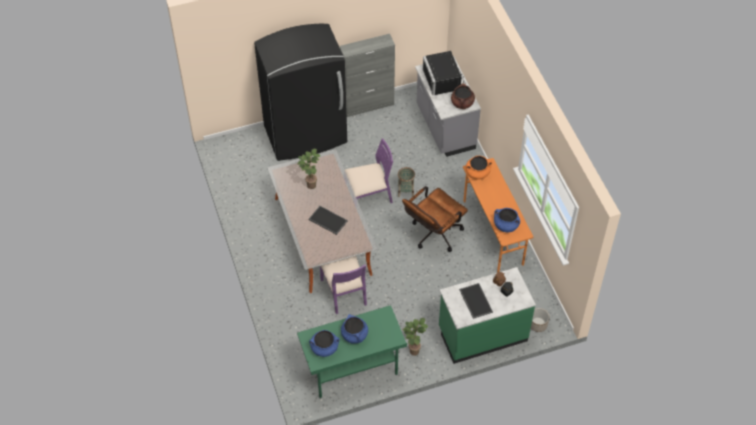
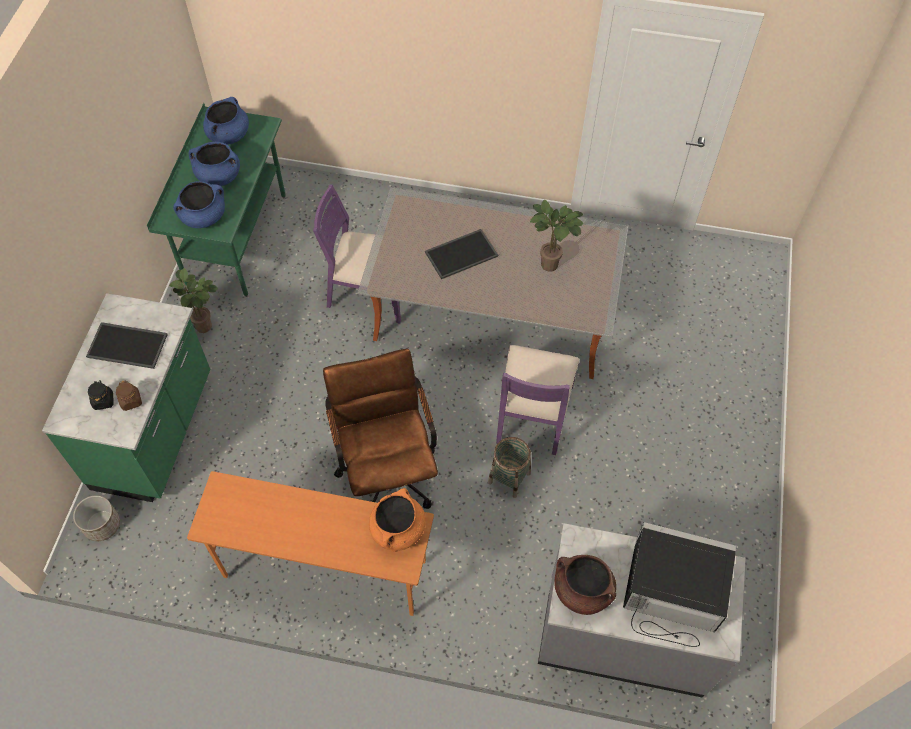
camera: 120 degrees right, 5 degrees up
(306, 135) = (726, 387): black fridge -> none
(368, 105) = (755, 525): grey cabinet -> none
(506, 225) = (246, 505): blue cooking pot -> blue cooking pot (203, 216)

